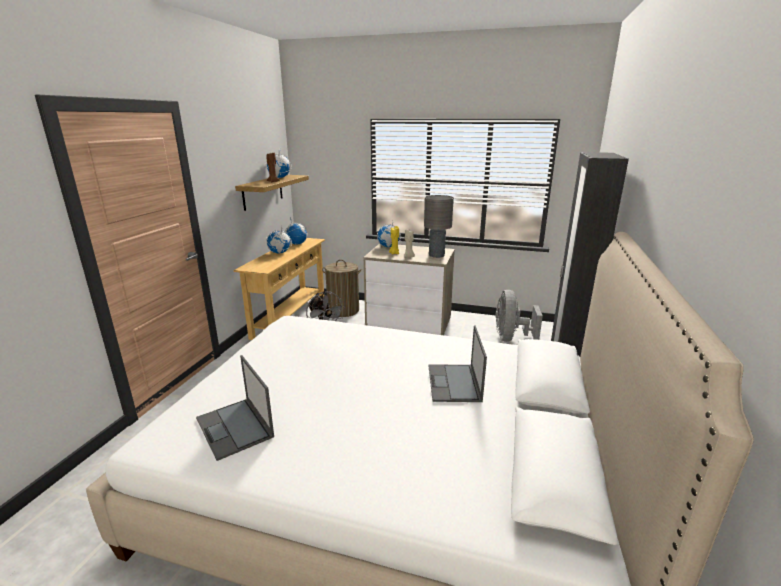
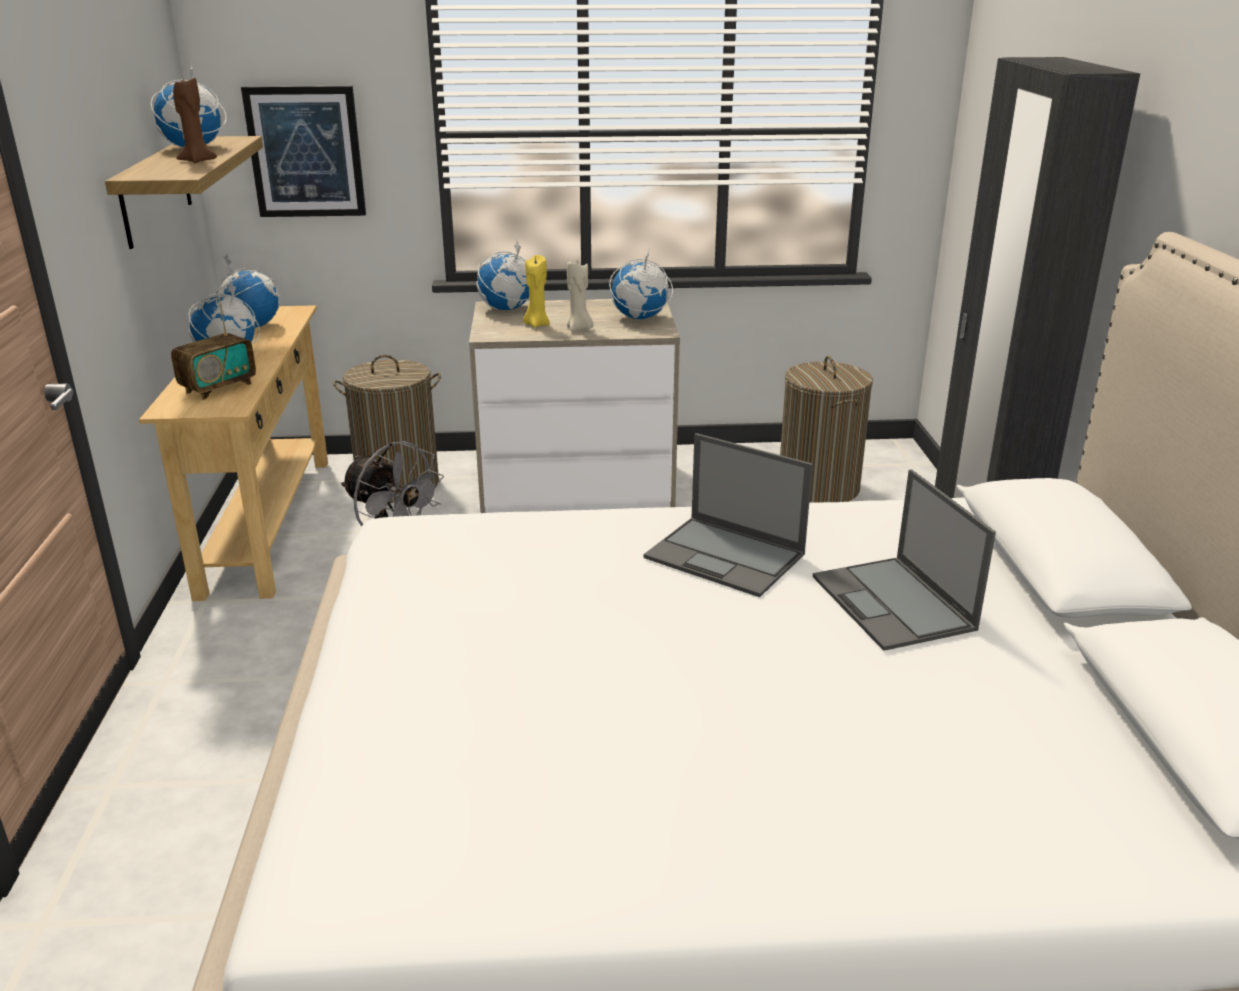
camera: 20 degrees left, 5 degrees up
(235, 428) = (506, 811): laptop -> laptop (726, 556)
(266, 263) = (218, 388): none -> radio
(325, 182) = (306, 152): none -> picture
(436, 255) = (639, 318): grey table lamp -> globe
(511, 338) = (818, 488): grey fan -> laundry basket

